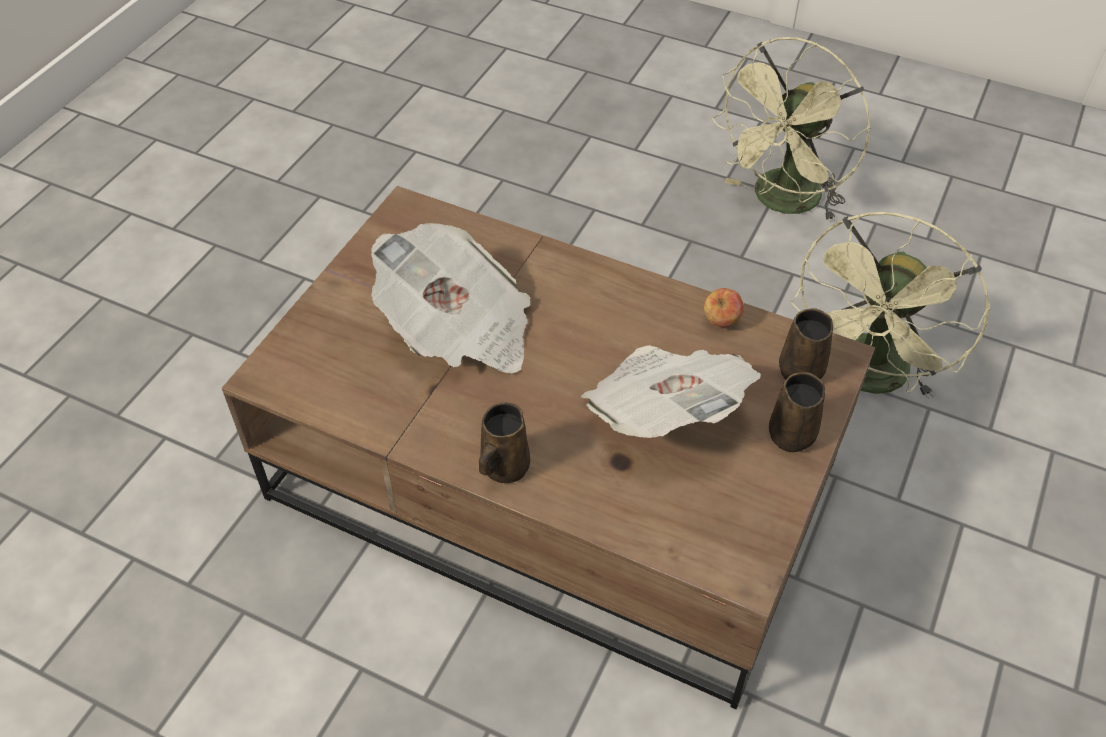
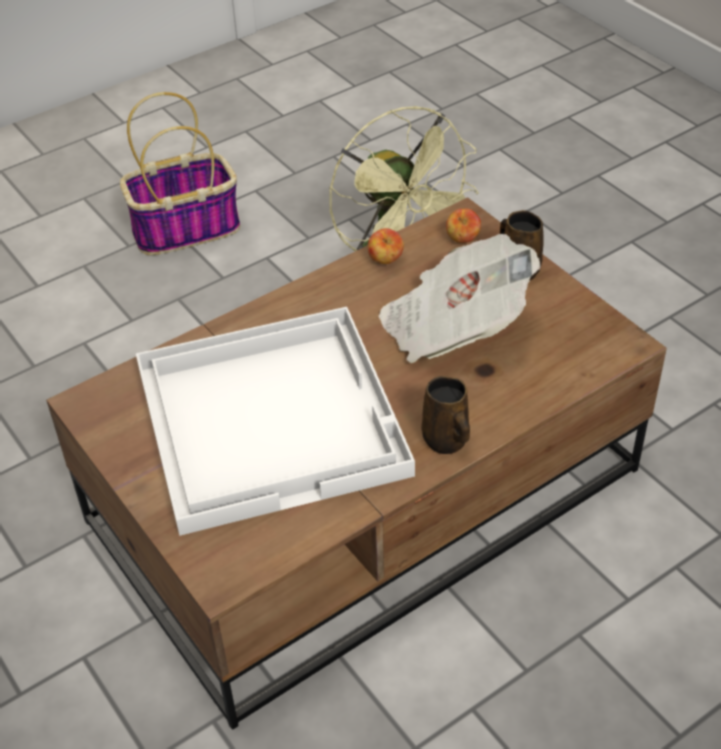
camera: 60 degrees left, 5 degrees down
(458, 330) = (272, 417): newspaper -> white tray
(781, 203) = (187, 229): green fan -> basket
(801, 369) = (462, 240): brown mug -> apple

